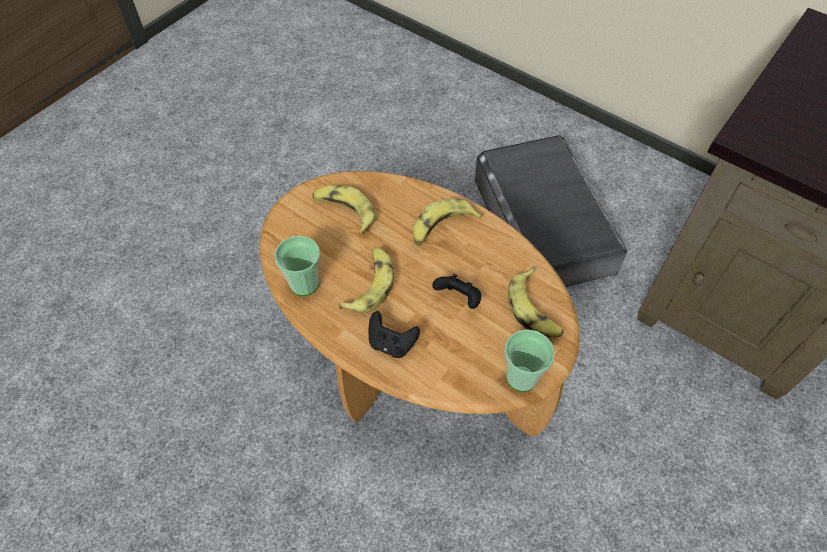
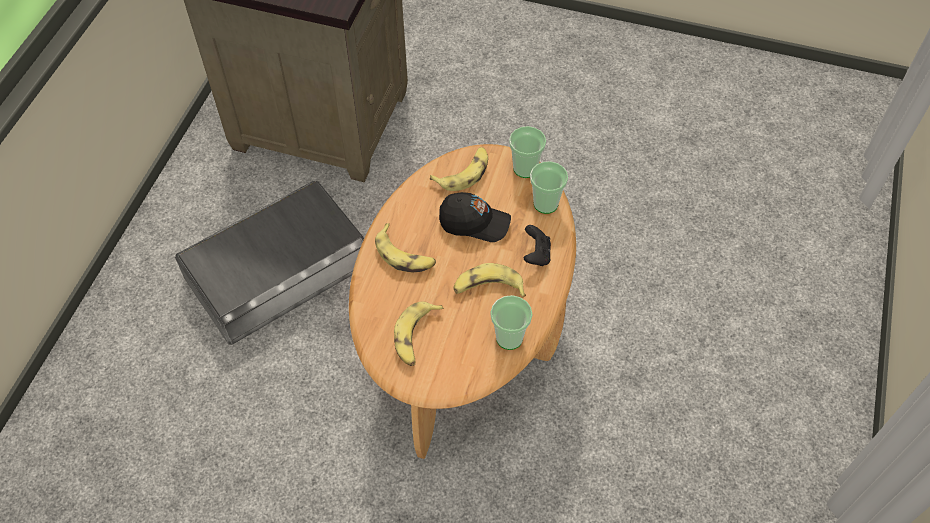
camera: 110 degrees left, 0 degrees up
(458, 298) = (474, 223): black game controller -> black cap
(459, 380) = (545, 204): none -> cup

